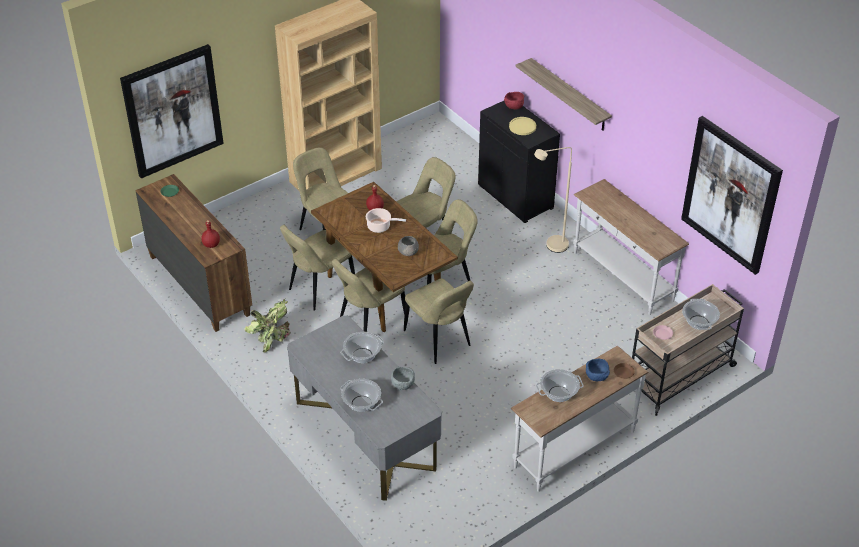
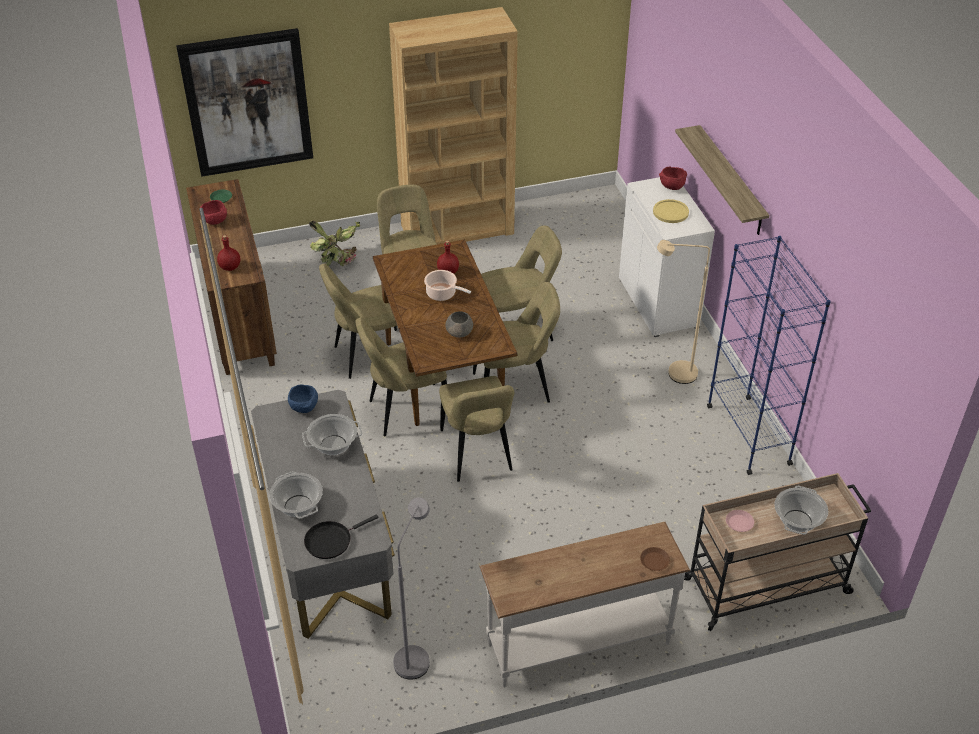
camera: 20 degrees right, 0 degrees up
(177, 211) = (216, 221): none -> red bowl
(272, 336) = (285, 397): potted plant -> potted plant (338, 260)
(398, 420) = (331, 540): none -> black frying pan
(403, 385) = (361, 496): grey bowl -> none
(467, 489) = (415, 655): none -> grey floor lamp
(516, 196) = (659, 303): black cabinet -> white cabinet
(558, 394) = (551, 565): cooking pot -> none
(597, 377) = (615, 557): blue bowl -> blue bowl (304, 408)
(622, 277) = (748, 434): white console table -> blue bookcase
(731, 195) = (883, 354): picture -> none

